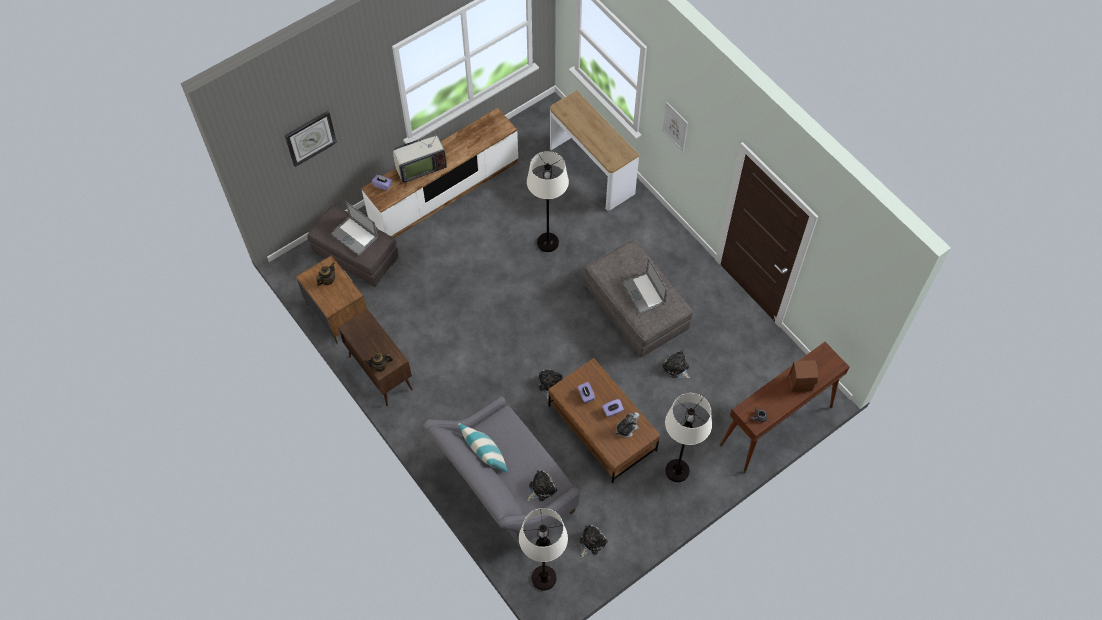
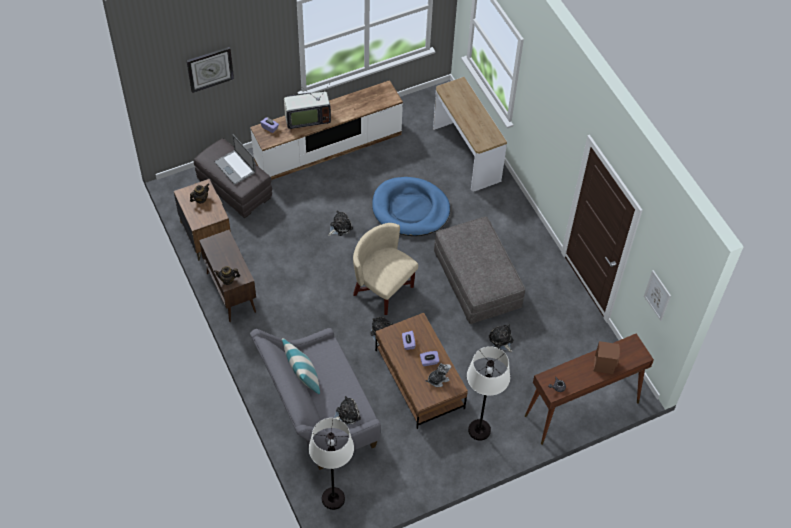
camera: 10 degrees right, 5 degrees down
(540, 337) = (383, 289): none -> beige armchair
(548, 242) = (410, 209): white floor lamp -> blue dog bed
(591, 542) = (384, 476): plush toy -> plush toy (340, 227)
(643, 293) = (483, 264): laptop -> none
(675, 126) = (539, 117): picture -> picture (657, 295)

